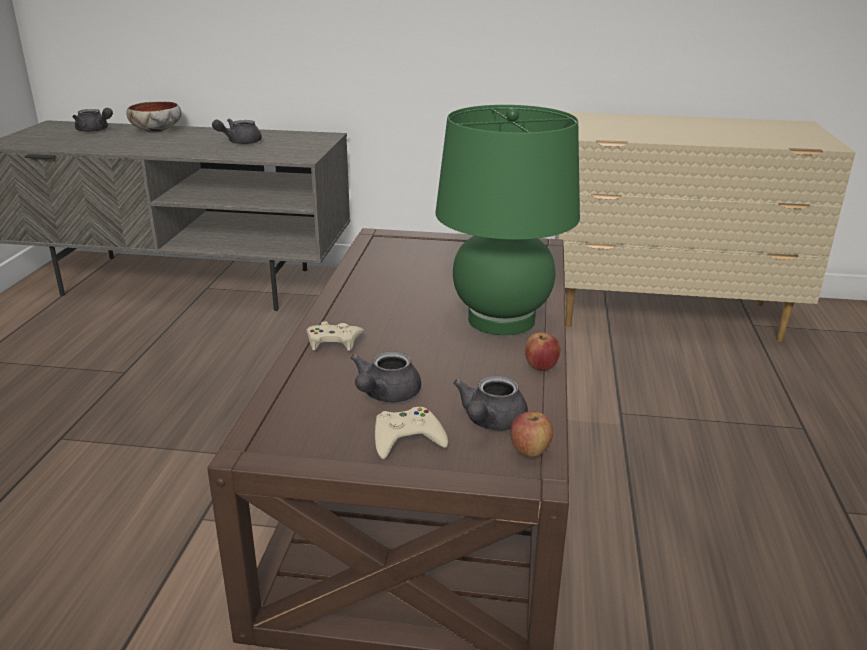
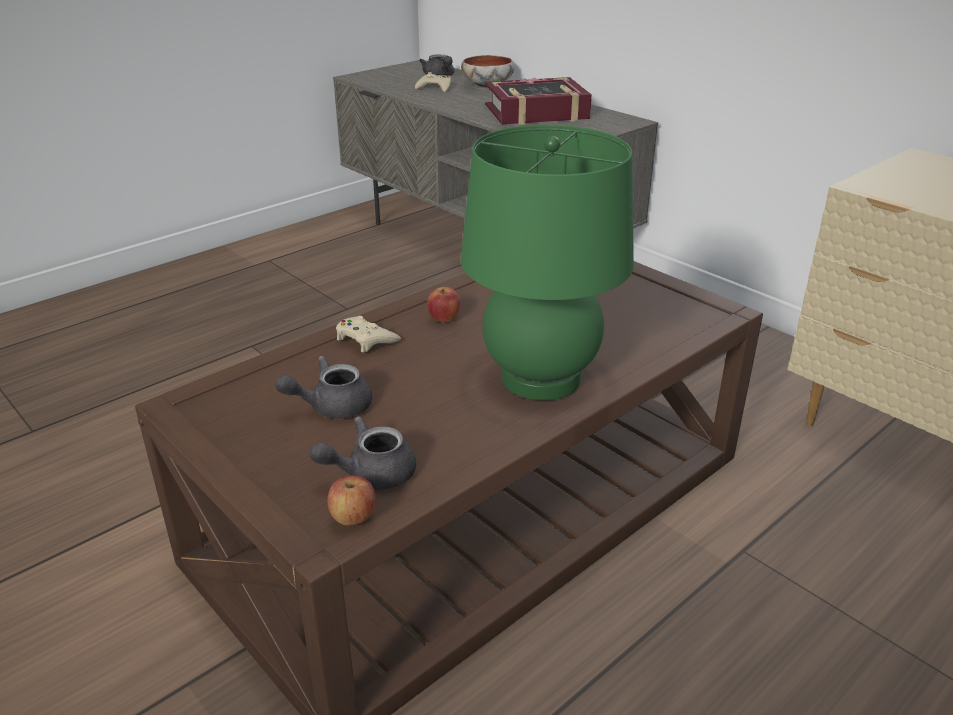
camera: 40 degrees right, 5 degrees up
(239, 142) = (536, 112): grey teapot -> book
(407, 439) = (282, 453): beige game controller -> beige game controller (435, 88)
(541, 367) = (498, 443): apple -> apple (444, 319)

